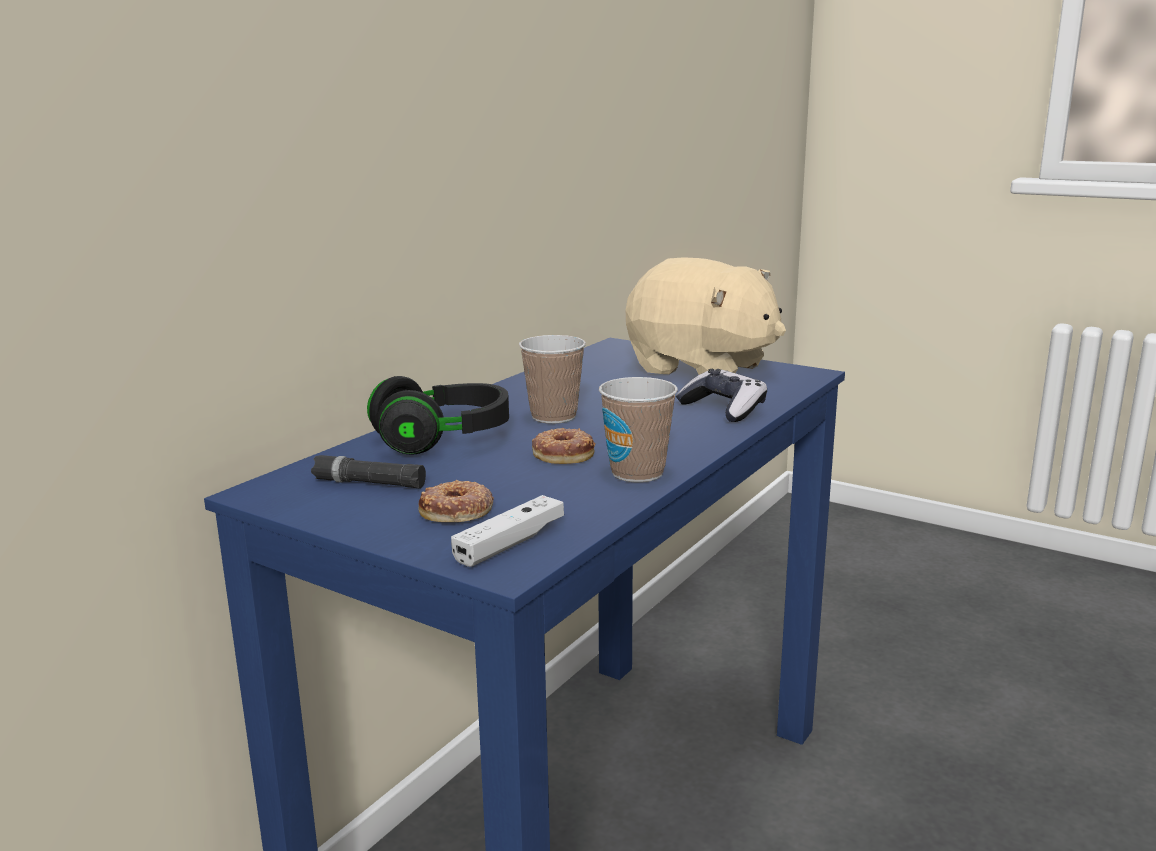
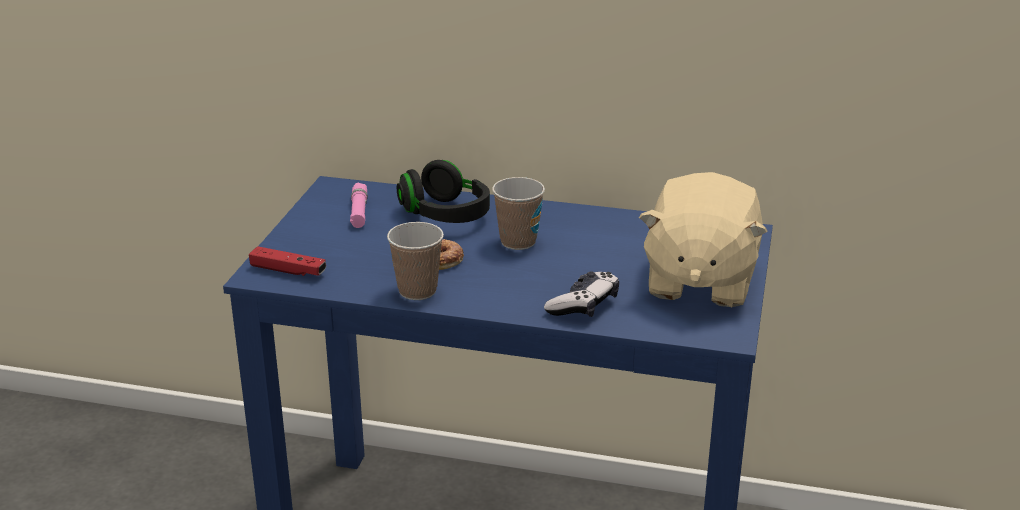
camera: 70 degrees right, 10 degrees up
(369, 483) = (359, 211): black flashlight -> pink flashlight
(457, 511) = (327, 246): donut -> none
(510, 543) = (288, 270): white game controller -> red game controller

